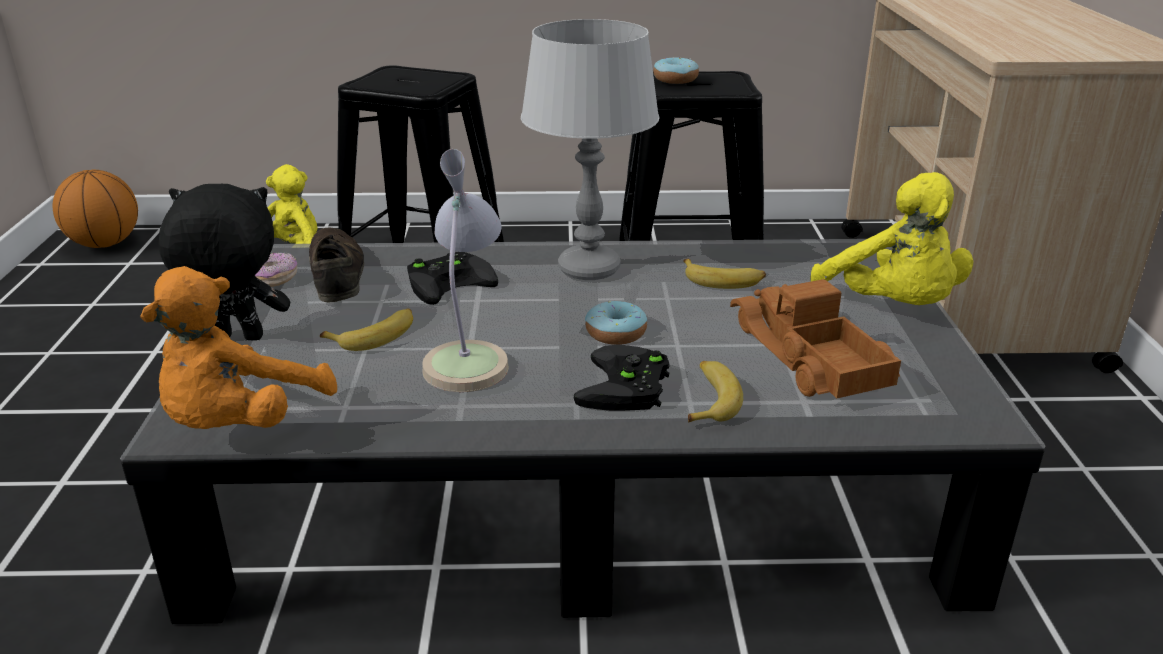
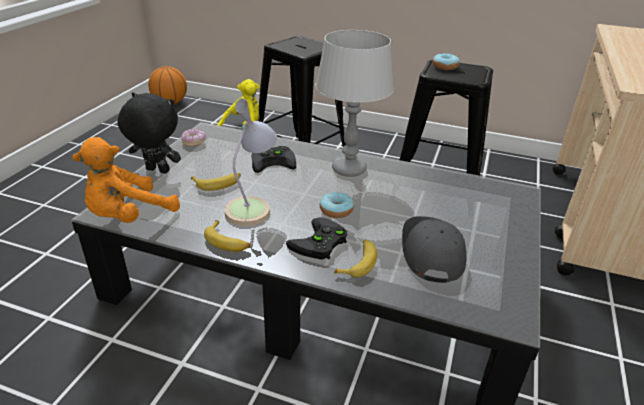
camera: 20 degrees right, 5 degrees up
(336, 274) = (223, 146): brown shoe -> none
(723, 280) = (417, 192): banana -> banana (228, 242)
(807, 359) = (431, 252): toy truck -> grey cap
(892, 307) = (507, 232): yellow plush toy -> none

